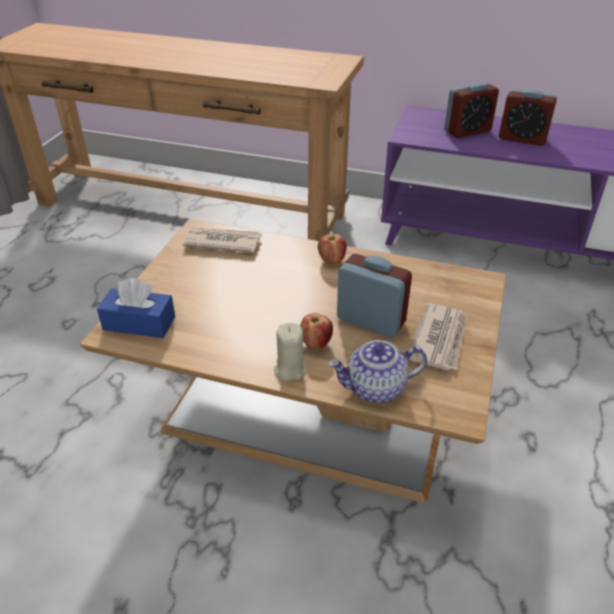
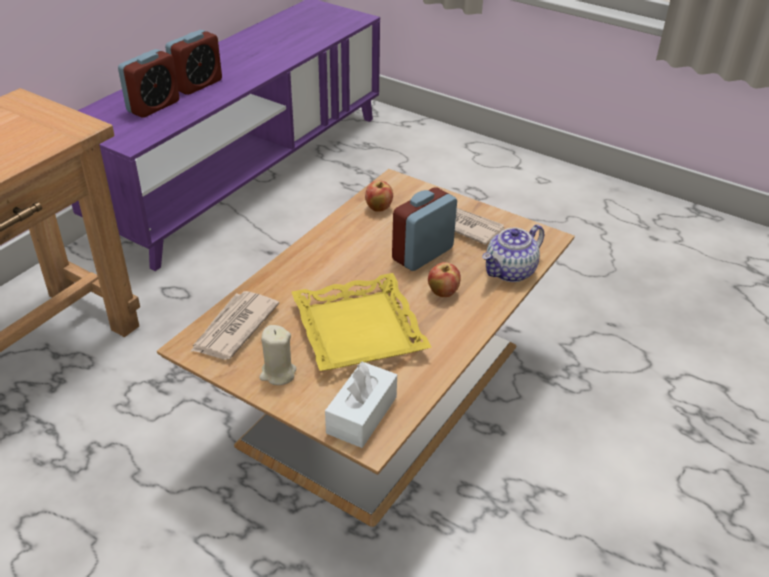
camera: 75 degrees left, 0 degrees up
(139, 323) = (362, 415): blue tissue box -> white tissue box
(241, 303) = (360, 330): none -> yellow tray
(289, 369) = (472, 315): beige candle -> beige candle (278, 373)
(332, 260) = (317, 256): apple -> apple (378, 208)
(375, 388) = (510, 272): teapot -> teapot turned 45 degrees clockwise
(467, 131) = (153, 106): alarm clock -> alarm clock turned 45 degrees clockwise

